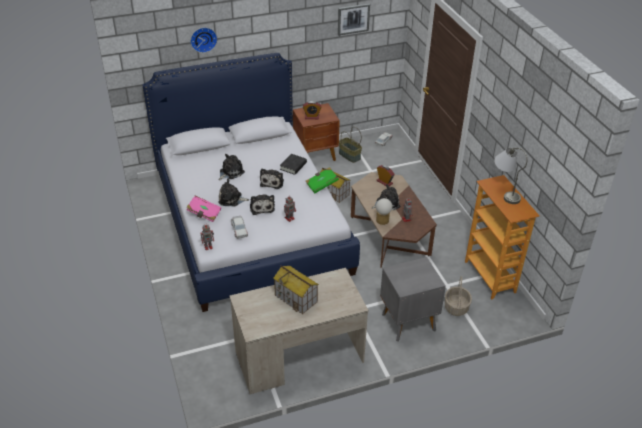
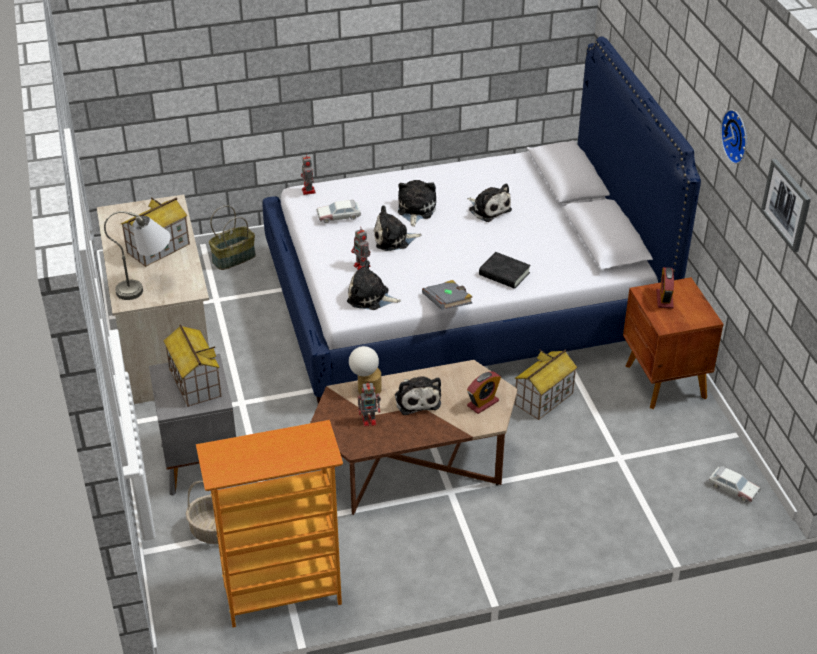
camera: 95 degrees right, 0 degrees up
(203, 39) = (654, 41): wall clock -> wall clock (737, 136)
(204, 214) = (382, 185): pink book -> none
(272, 182) = (459, 251): plush toy -> plush toy (370, 298)
(321, 185) = (448, 303): green book -> grey book
(349, 156) = (669, 429): basket -> basket (234, 258)
(410, 274) = (194, 382): none -> toy house
(505, 192) = (286, 453): grey table lamp -> grey table lamp (148, 287)

